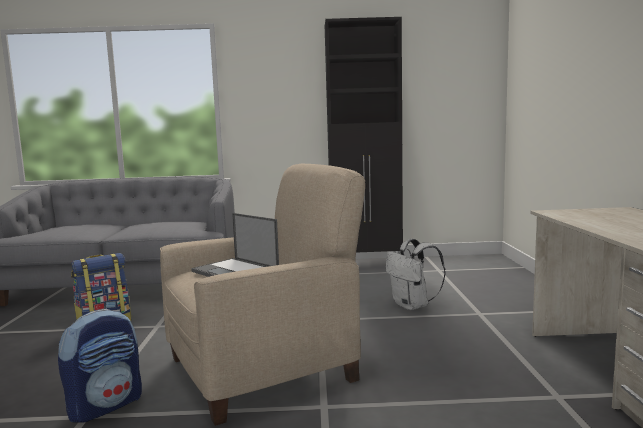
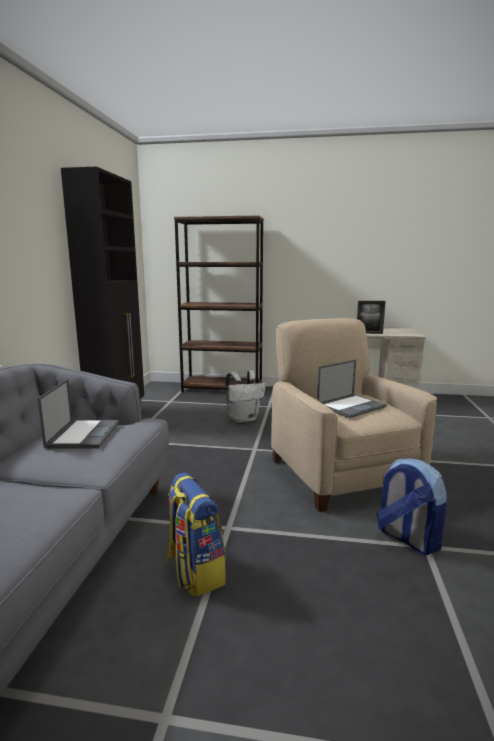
camera: 80 degrees left, 5 degrees up
(172, 223) = (84, 434): none -> laptop
(520, 284) = (222, 389): none -> brown bookcase
(608, 229) = (369, 333): none -> picture frame

